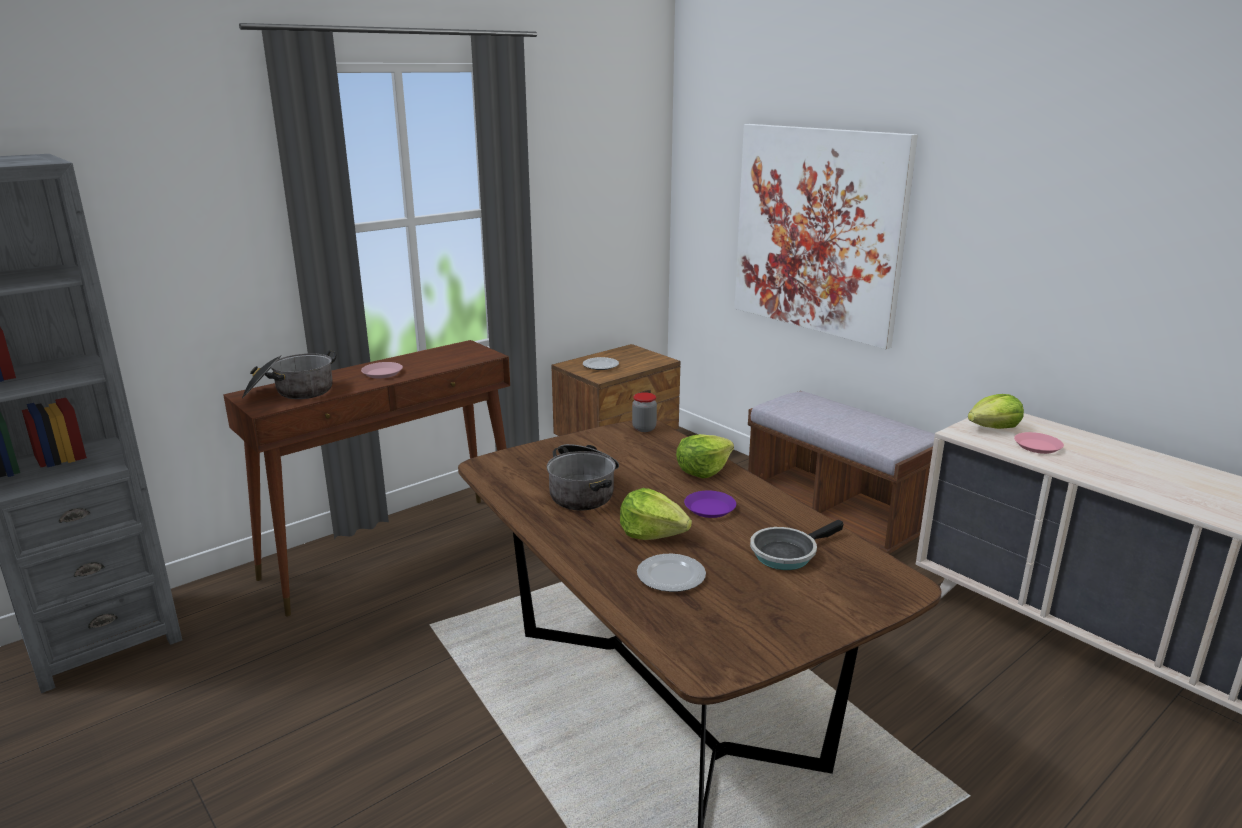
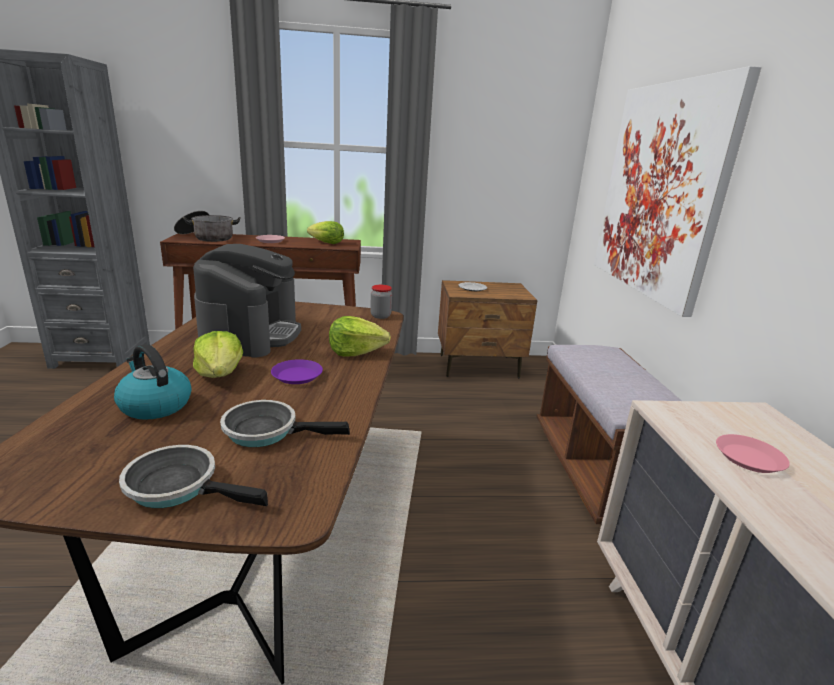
camera: 35 degrees right, 0 degrees up
(584, 490) = (251, 334): cooking pot -> coffee machine
(671, 576) = (154, 405): plate -> kettle
(819, 607) = (179, 486): none -> frying pan
(993, 428) = (718, 421): lettuce -> lettuce (327, 243)

